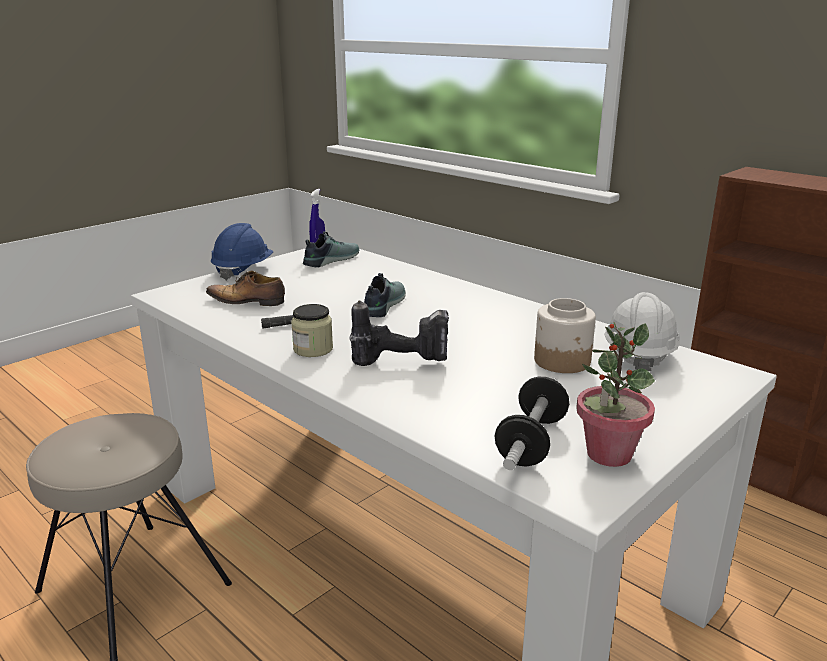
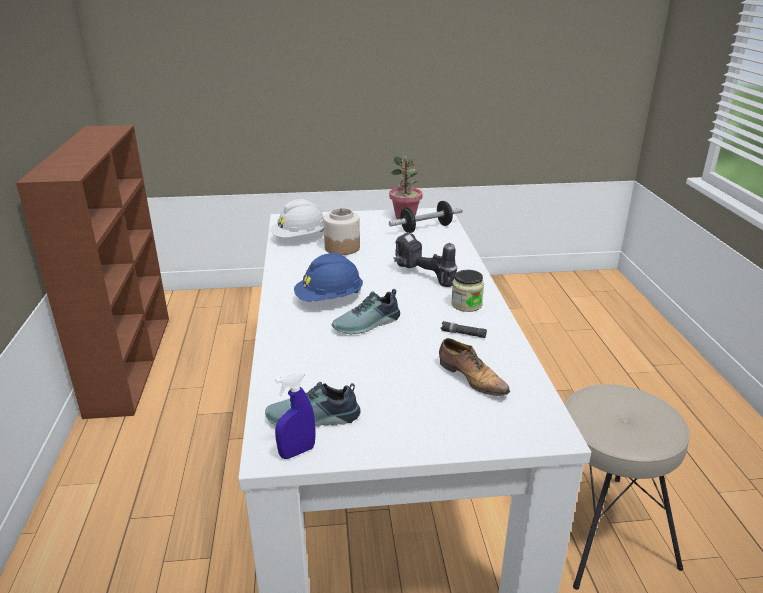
camera: 140 degrees left, 5 degrees up
(243, 270) = (431, 445): blue hard hat -> blue hard hat (329, 299)

